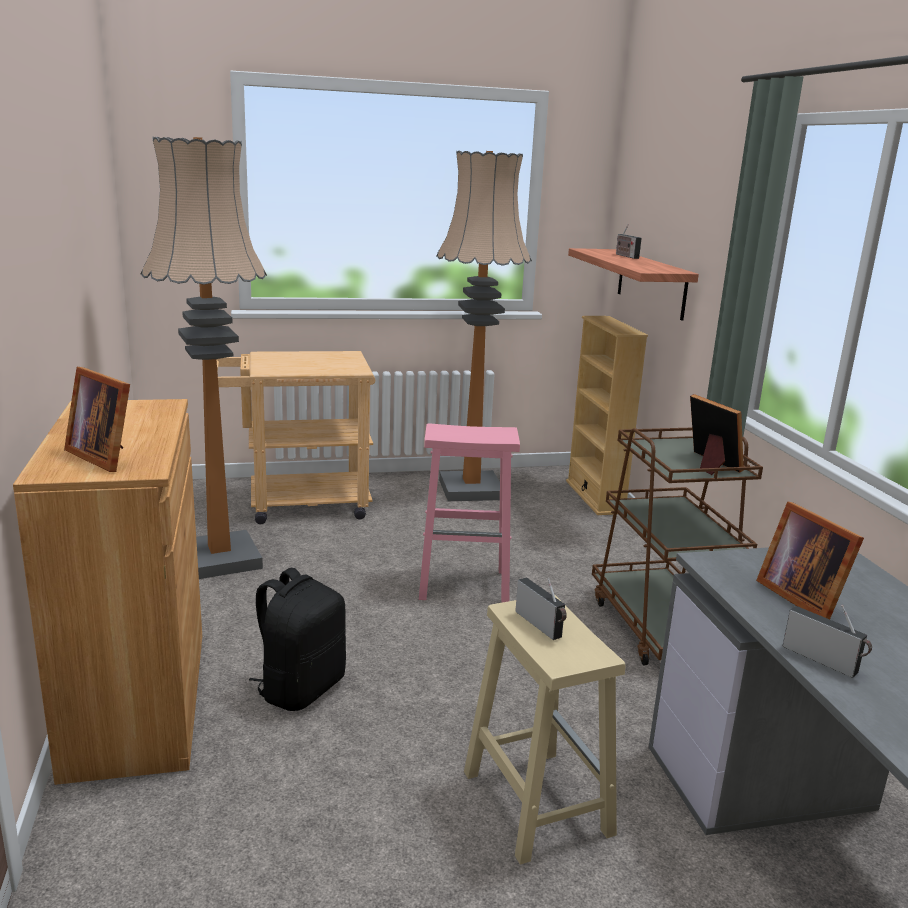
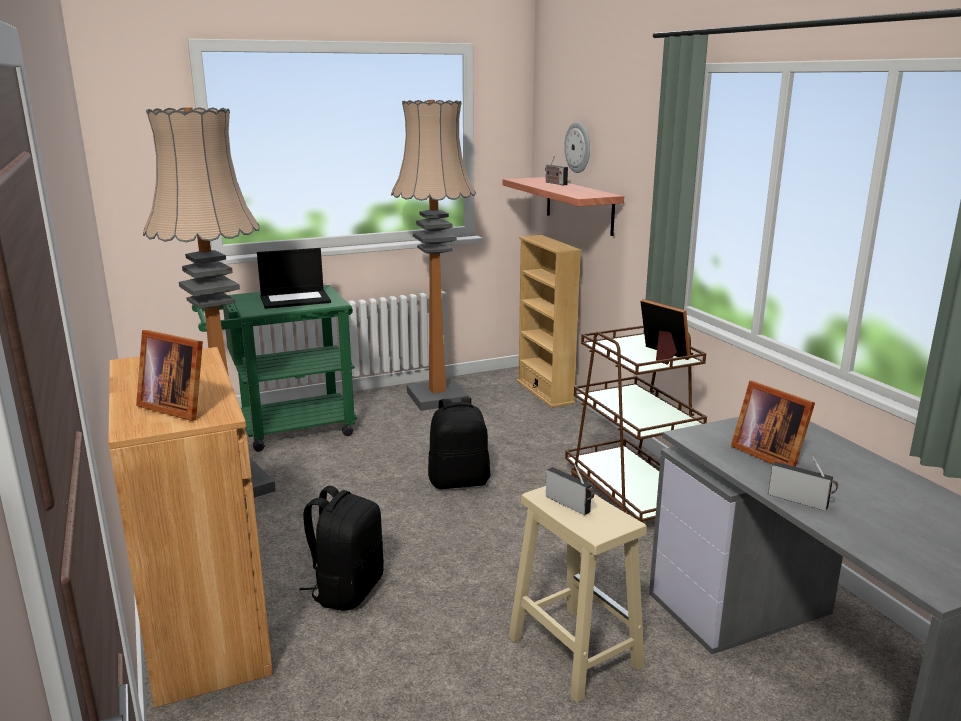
camera: 10 degrees left, 0 degrees up
(296, 504) = (285, 429): beige cart -> green cart
(317, 362) = (296, 299): none -> laptop
(465, 584) = (459, 481): pink stool -> black backpack
(656, 215) = (578, 147): none -> wall clock

